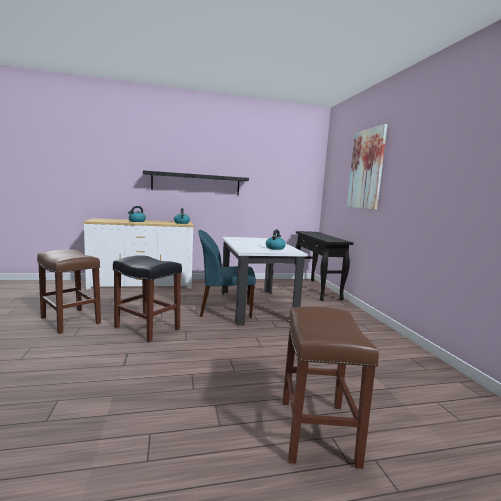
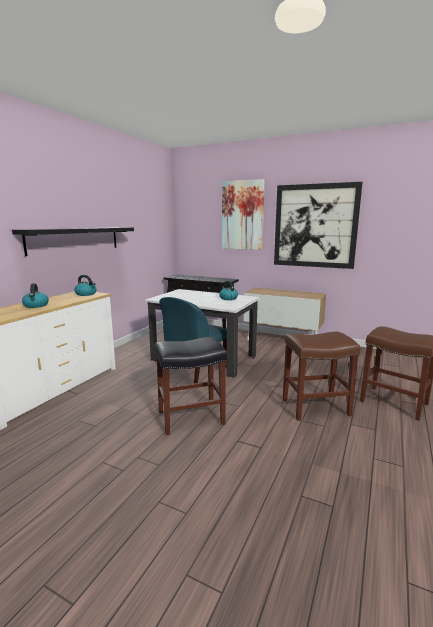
camera: 50 degrees left, 5 degrees up
(69, 320) = (105, 461): brown stool -> brown stool (315, 407)
(368, 325) = (282, 340): none -> cabinet
(427, 178) = (315, 226): none -> picture

